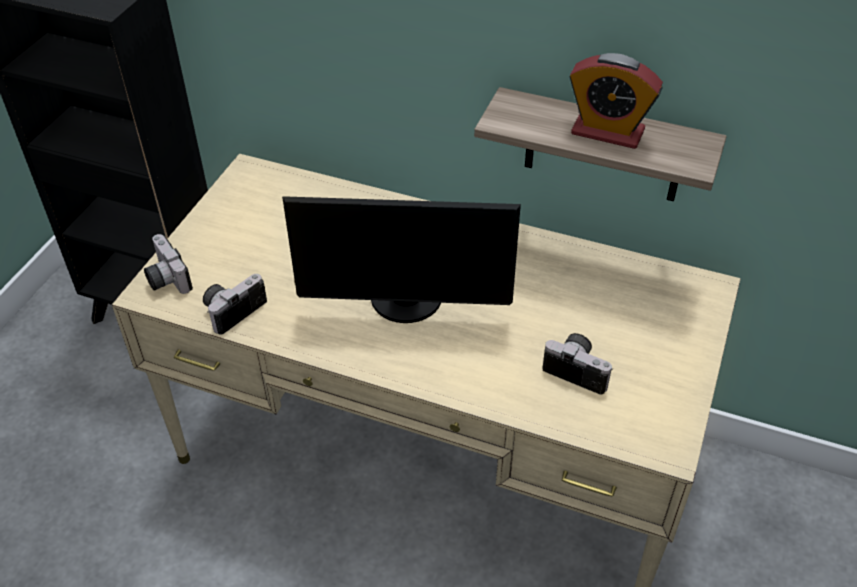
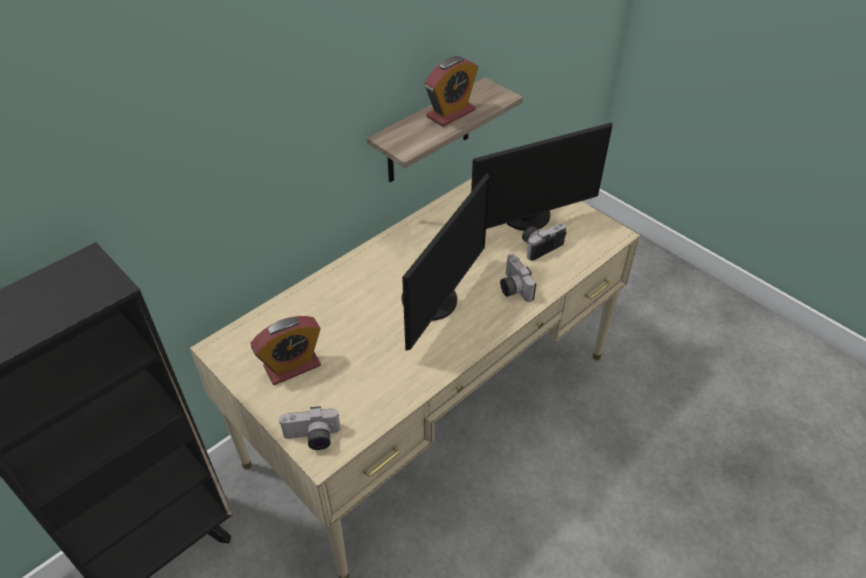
camera: 65 degrees left, 0 degrees up
(233, 309) = (379, 402): camera -> camera (512, 288)
(249, 228) = (292, 366): none -> alarm clock
(626, 341) = (528, 218): none -> monitor

